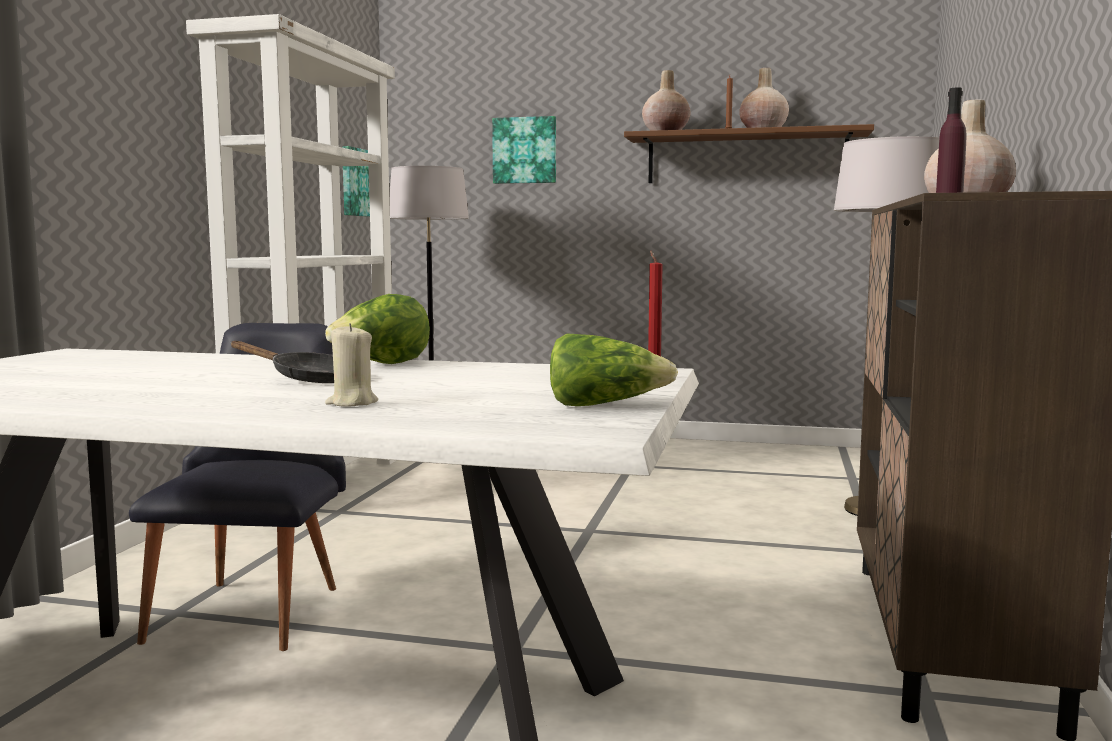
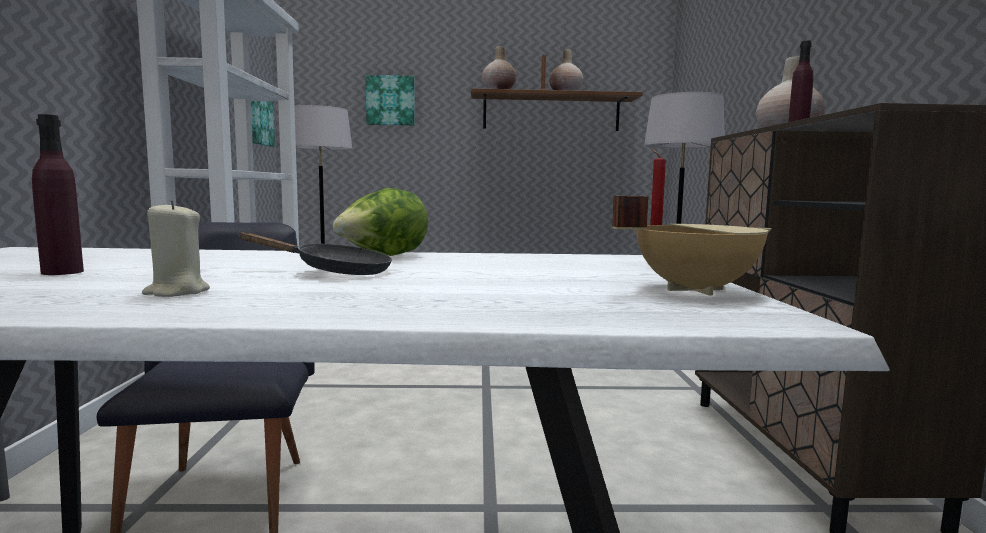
camera: 15 degrees left, 0 degrees up
(91, 374) = (62, 272): none -> purple bottle
(352, 403) = (433, 296): beige candle -> beige candle (176, 292)
(605, 405) = (693, 289): lettuce -> beige cooking pot

